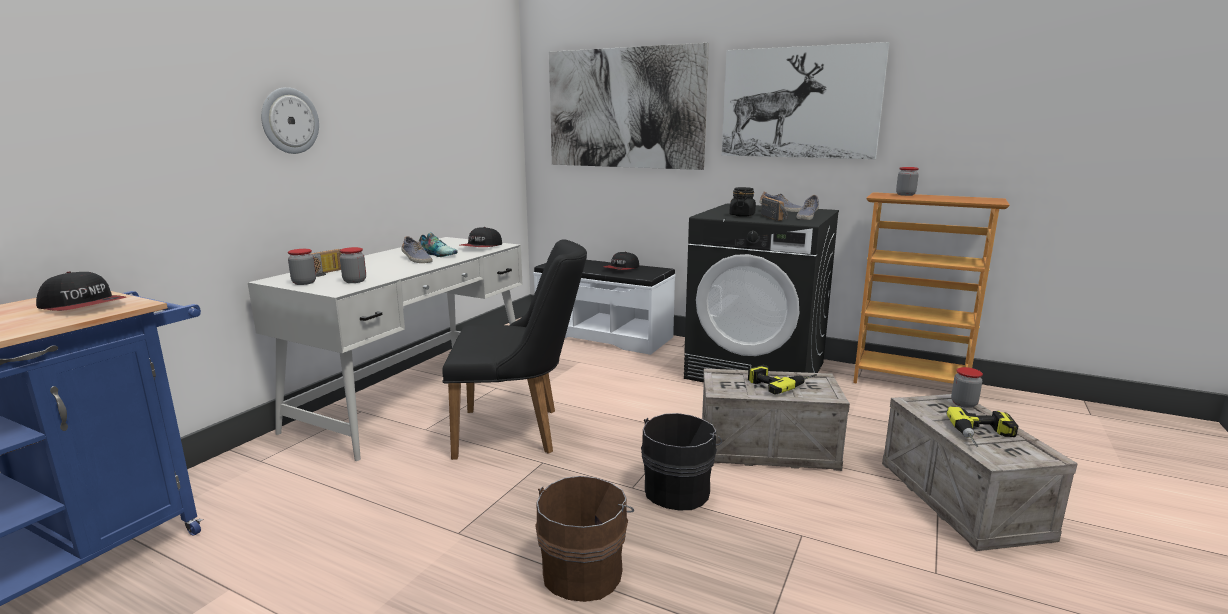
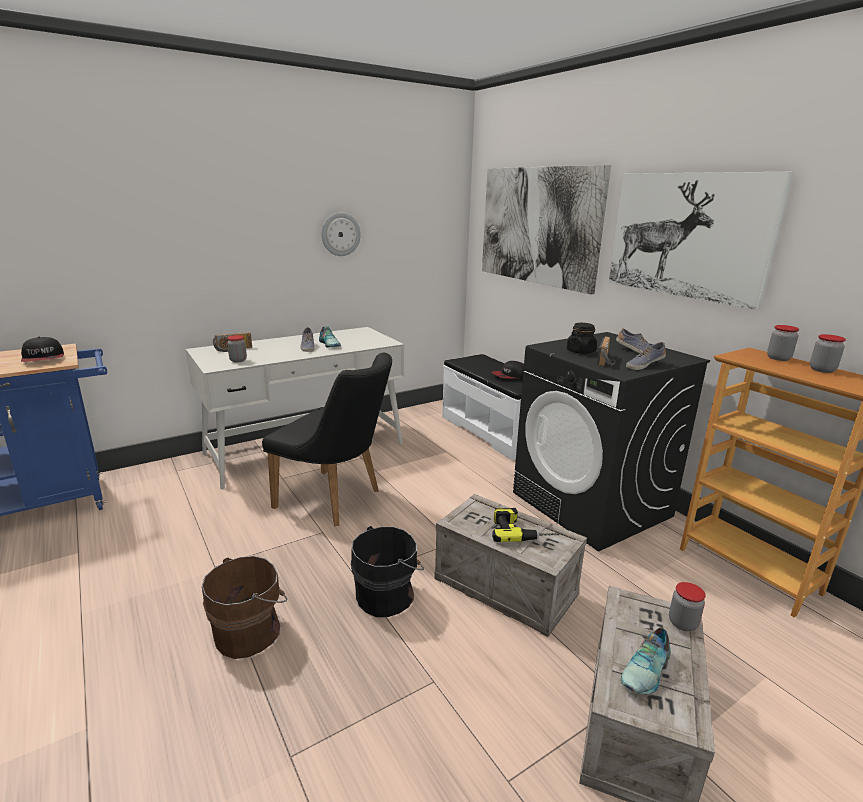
camera: 30 degrees right, 5 degrees up
(289, 121) = (228, 235): wall clock -> wall clock (340, 234)
(304, 283) = (210, 356): jar -> jar (822, 370)
(481, 247) = (371, 342): cap -> none
(985, 436) = (647, 670): power drill -> shoe

